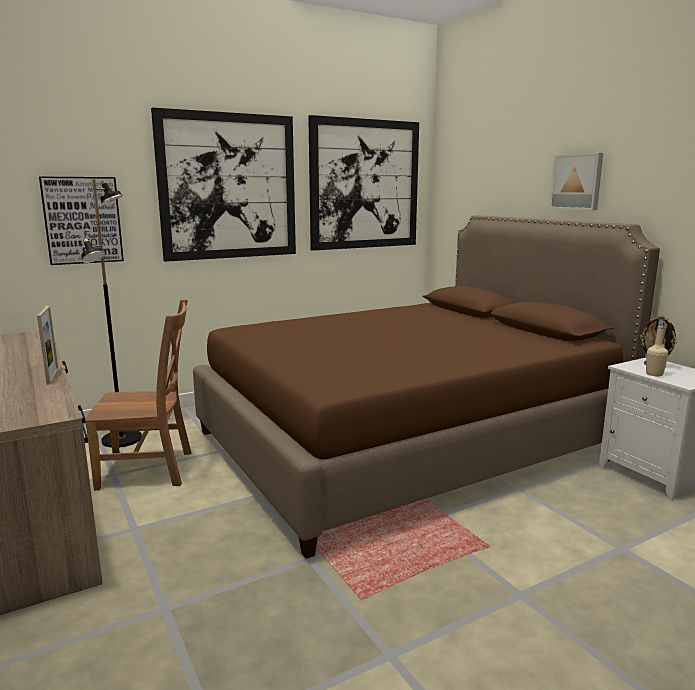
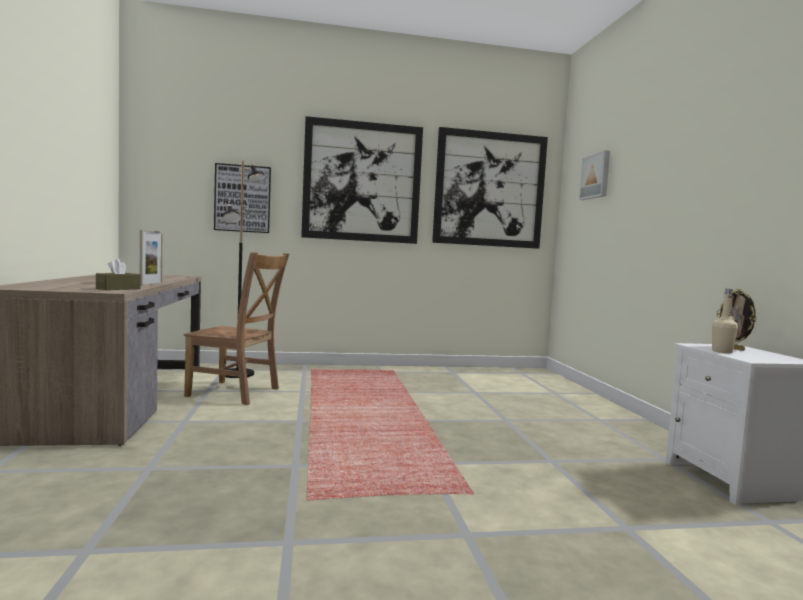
camera: 20 degrees right, 10 degrees down
(46, 403) = (118, 289): none -> brown tissue box
(406, 441) = (471, 411): brown bed -> none
(577, 182) = (673, 167): picture -> picture (596, 176)

